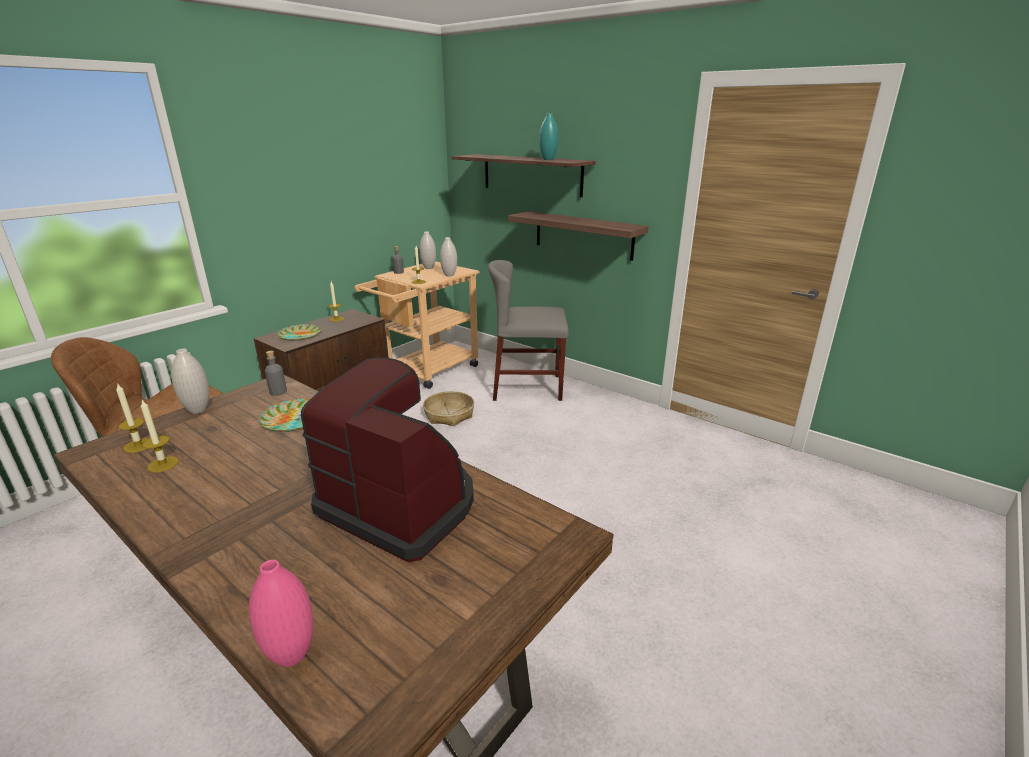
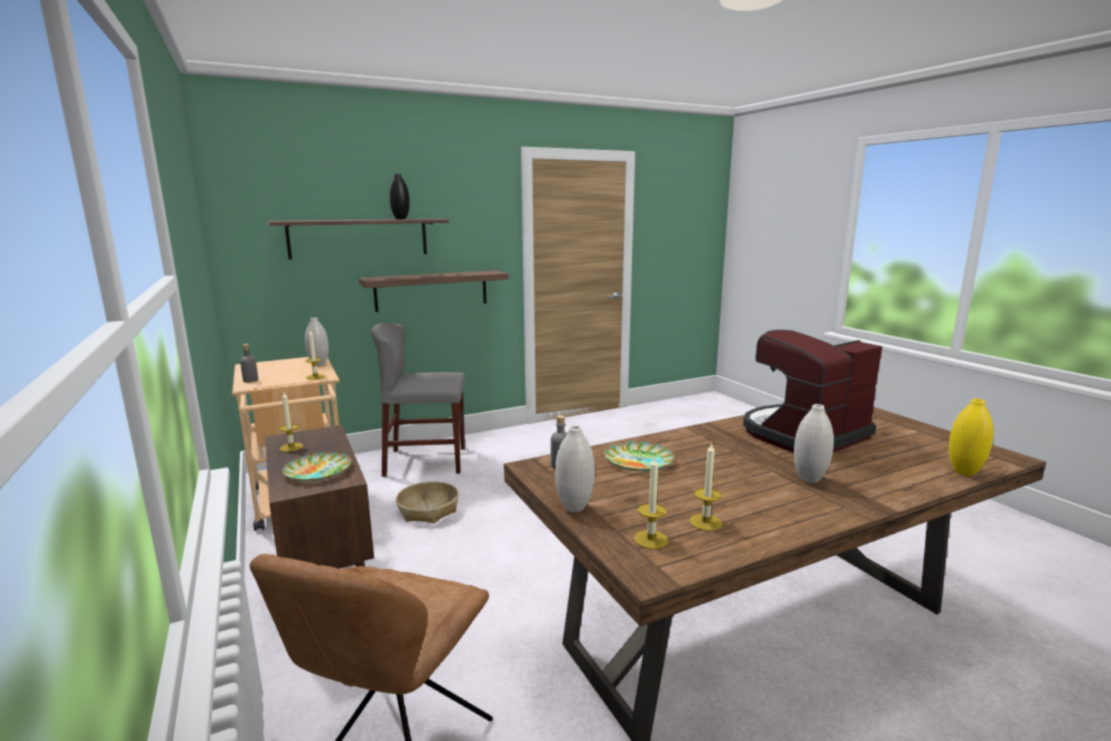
camera: 65 degrees left, 10 degrees down
(291, 655) = (964, 472): pink vase -> yellow vase
(428, 268) = (265, 368): white vase -> white vase (809, 479)
(527, 387) = (425, 461): grey chair -> grey chair turned 60 degrees clockwise
(548, 159) = (400, 219): turquoise vase -> black vase

